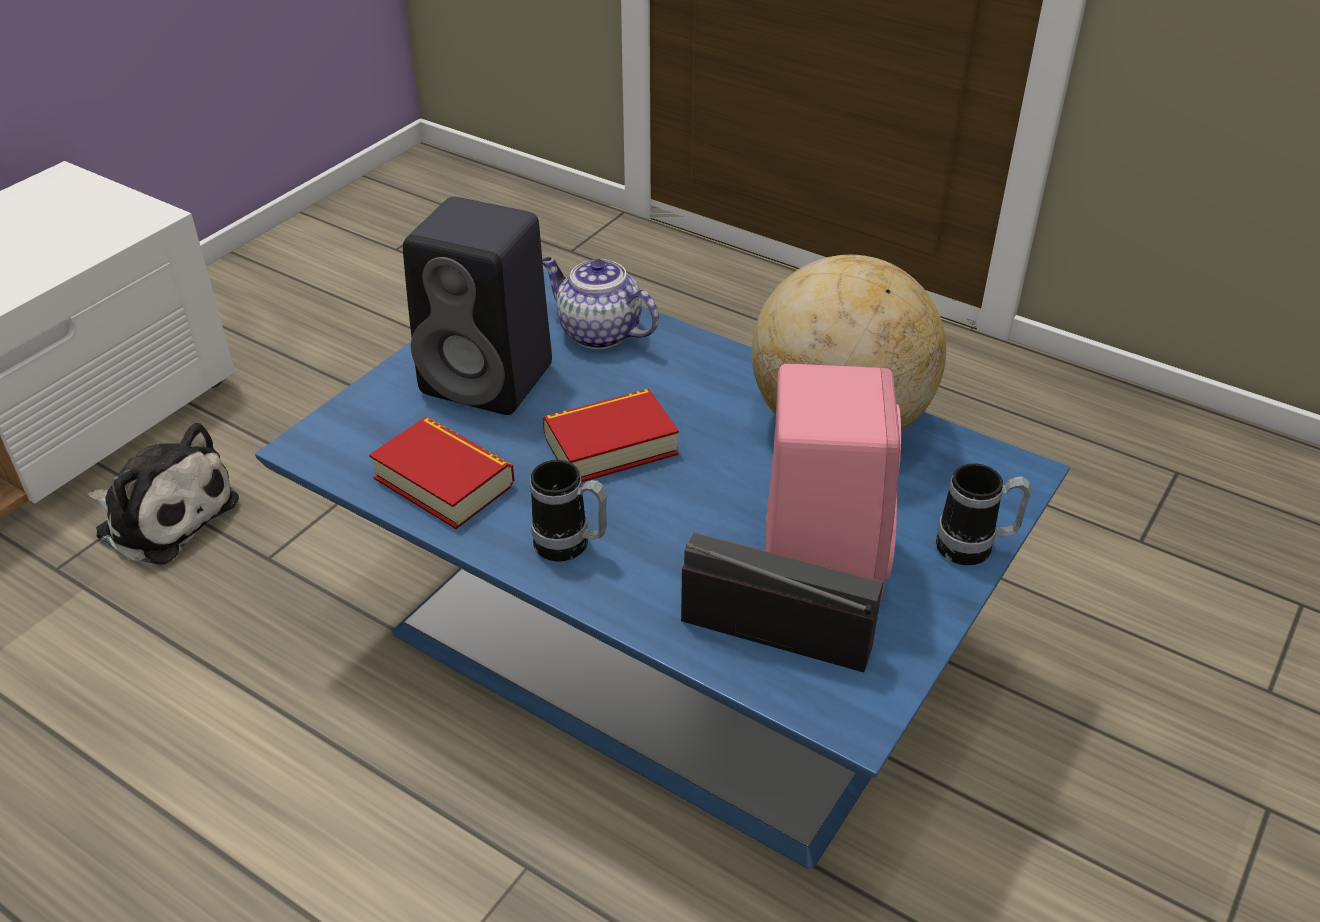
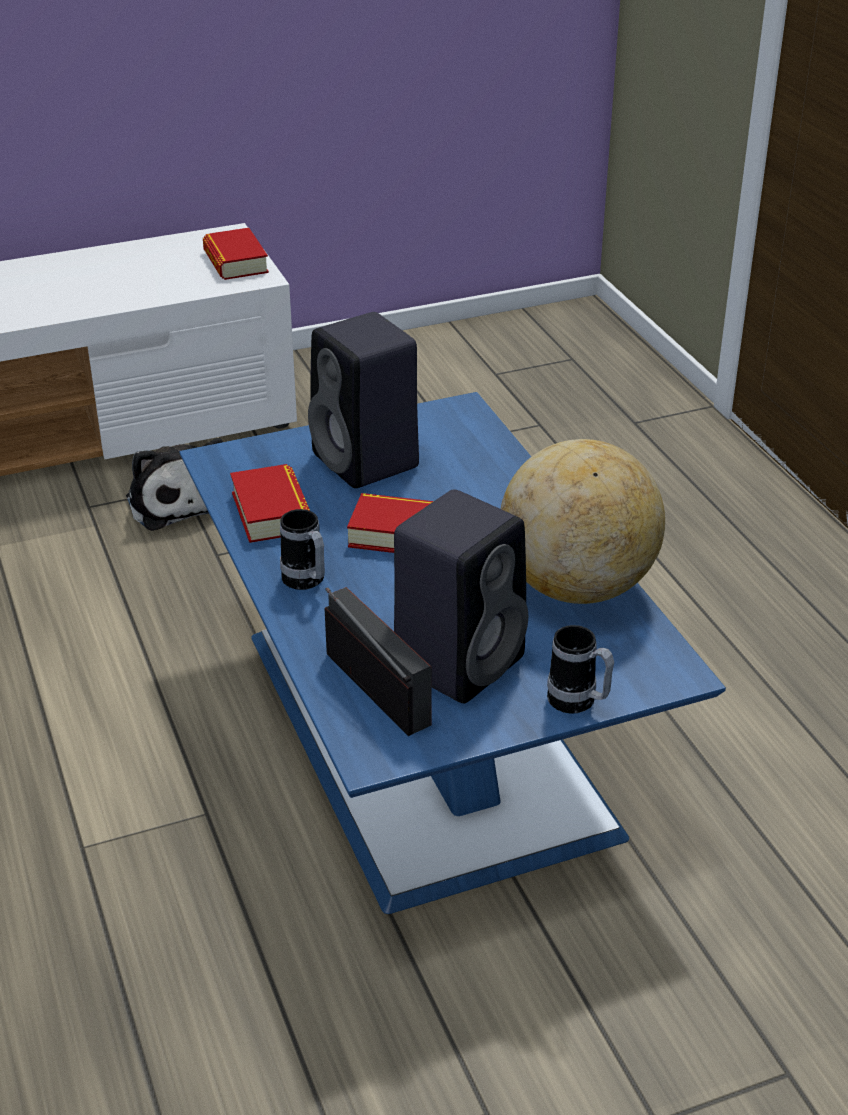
camera: 35 degrees right, 5 degrees down
(99, 208) = (235, 262): none -> book
(597, 332) = (474, 459): teapot -> none
(820, 557) = (460, 660): pink speaker -> black speaker

